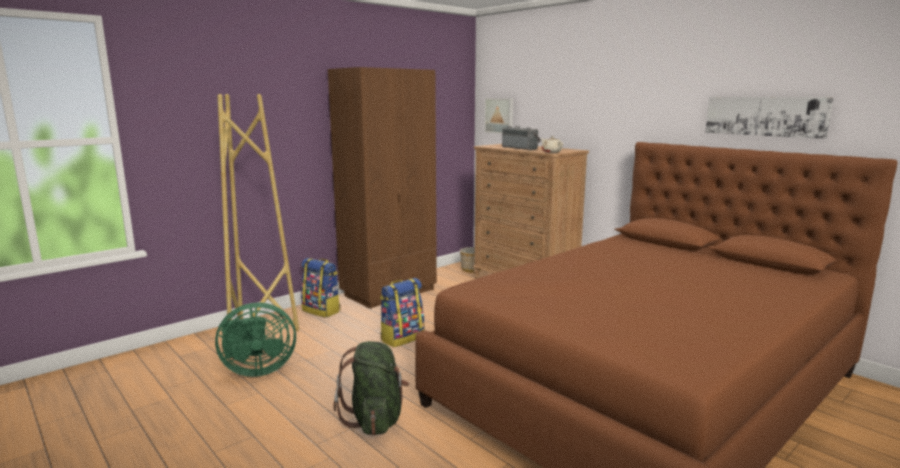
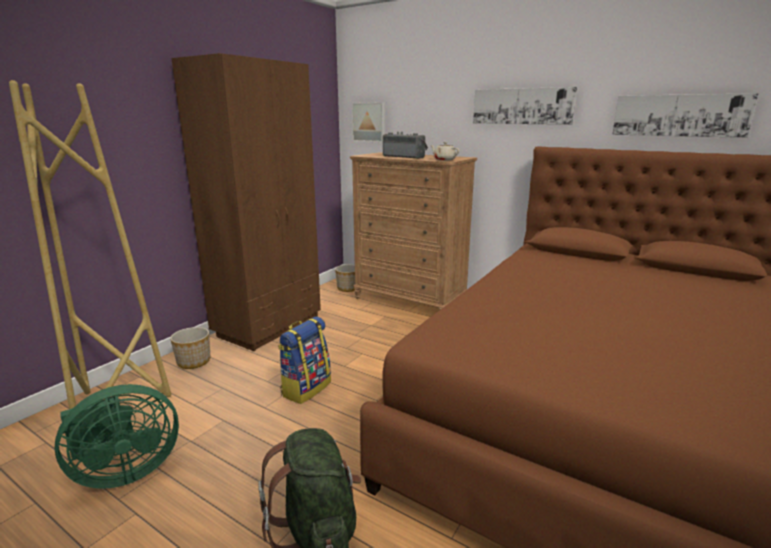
camera: 15 degrees left, 5 degrees up
(322, 311) = (194, 361): backpack -> planter
(628, 104) = (522, 106): none -> picture

